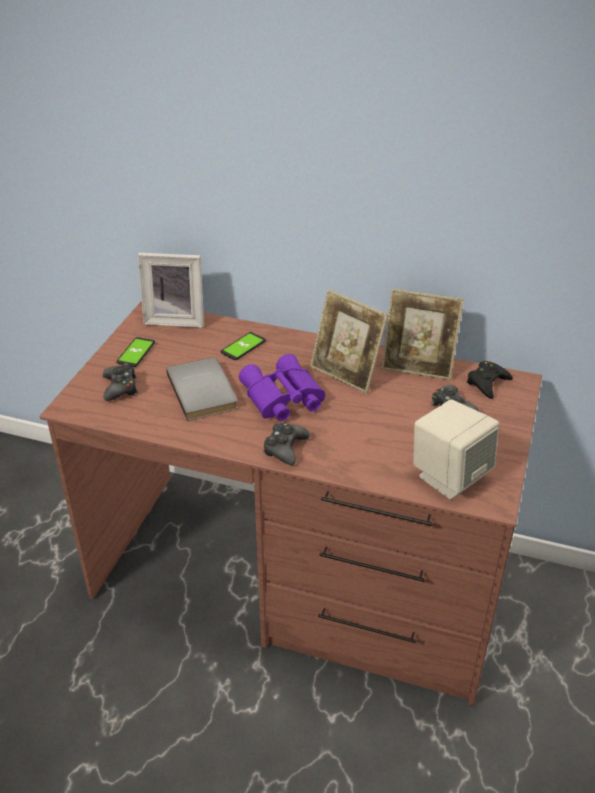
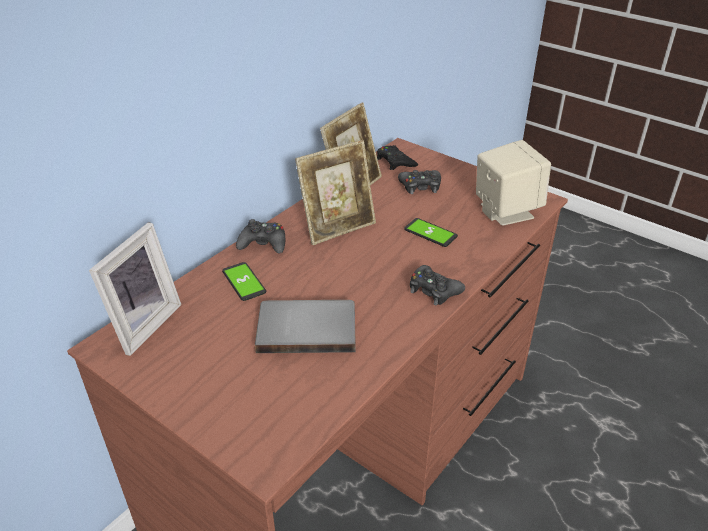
camera: 70 degrees left, 0 degrees up
(120, 387) = (255, 401): black game controller -> black game controller (263, 243)
(136, 353) = (189, 374): phone -> phone (430, 233)
(281, 398) = (353, 275): purple binoculars -> none

